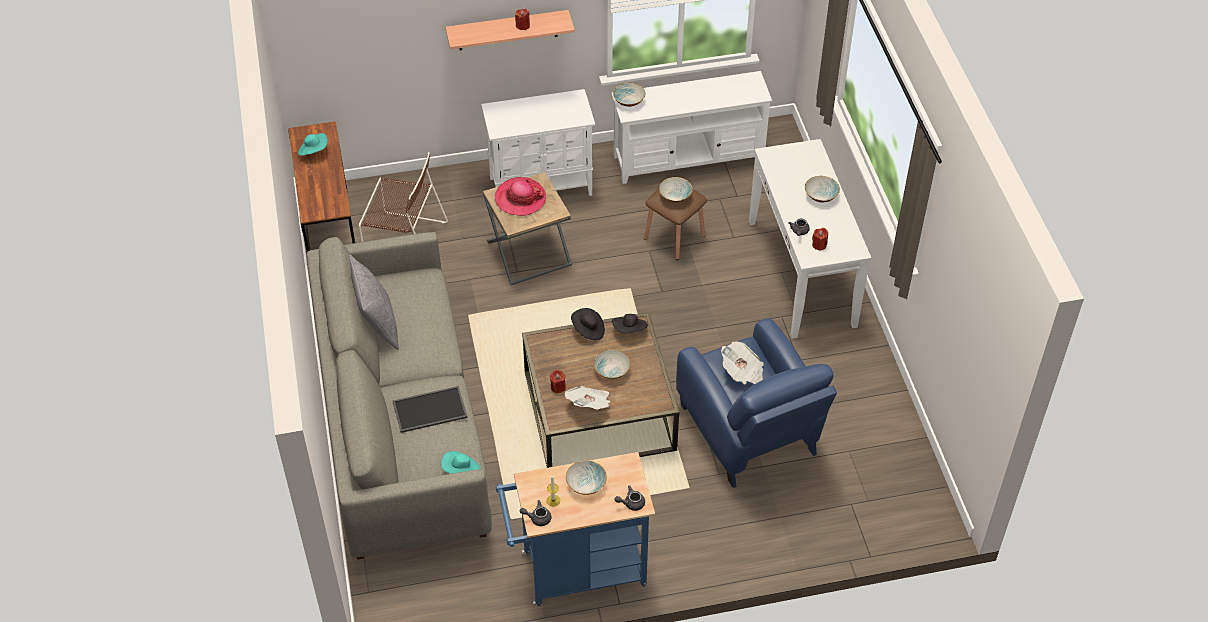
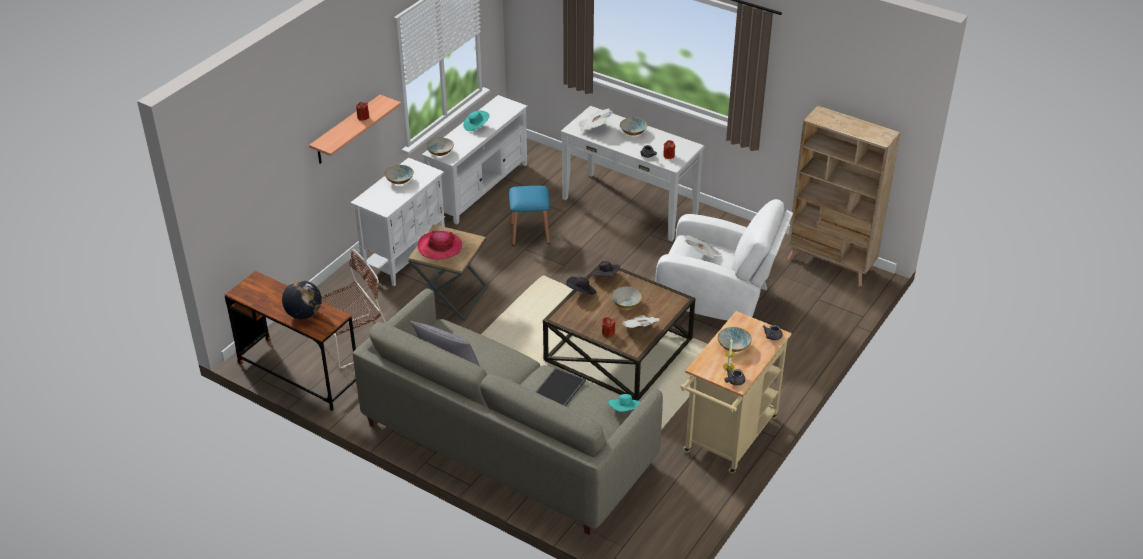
camera: 45 degrees left, 10 degrees down
(314, 151) = (266, 296): turquoise hat -> turquoise hat (476, 126)
(319, 188) = (304, 314): none -> globe
(576, 571) = (727, 439): blue cart -> beige cart
(674, 237) = (530, 233): brown stool -> blue stool
(675, 196) = (528, 194): bowl -> bowl (400, 180)
(750, 433) = (718, 302): blue armchair -> white armchair
(790, 166) = (594, 127): none -> newspaper
(916, 478) = (831, 264): none -> beige bookcase

